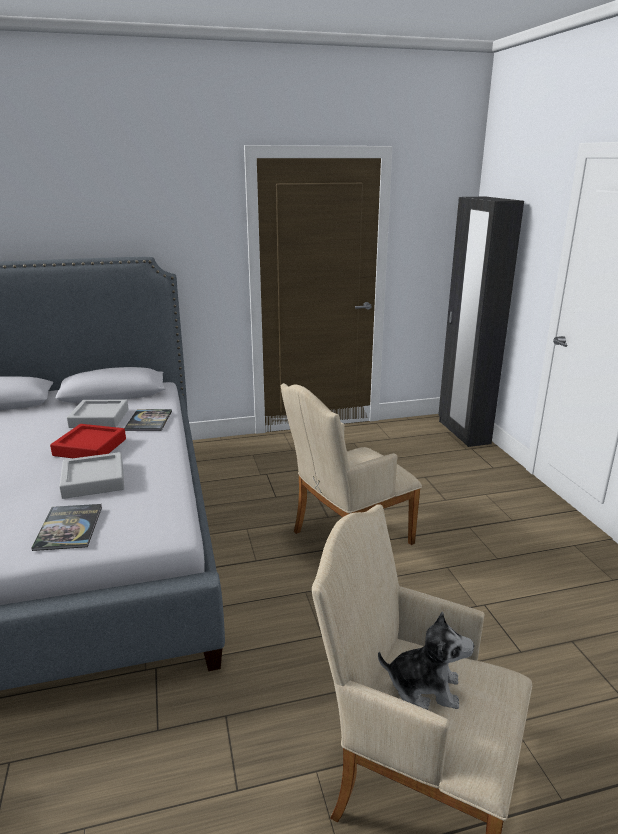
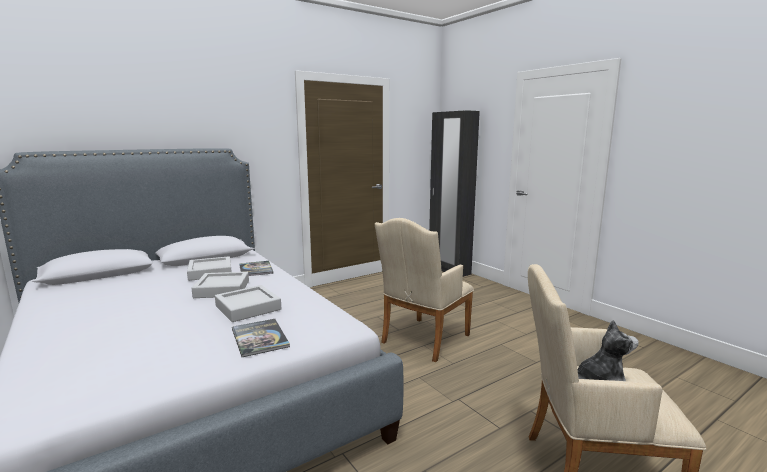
camera: 20 degrees left, 10 degrees down
(90, 447) = (222, 289): red tray -> grey tray

